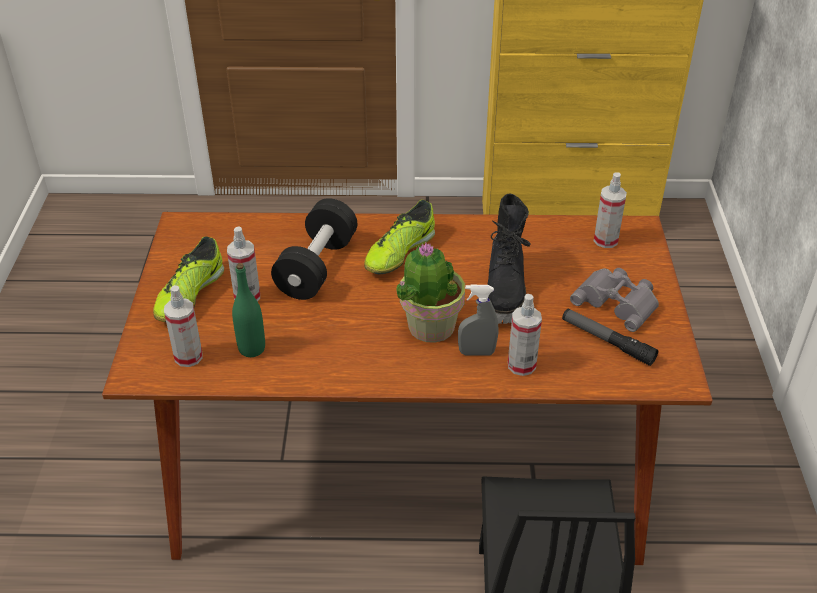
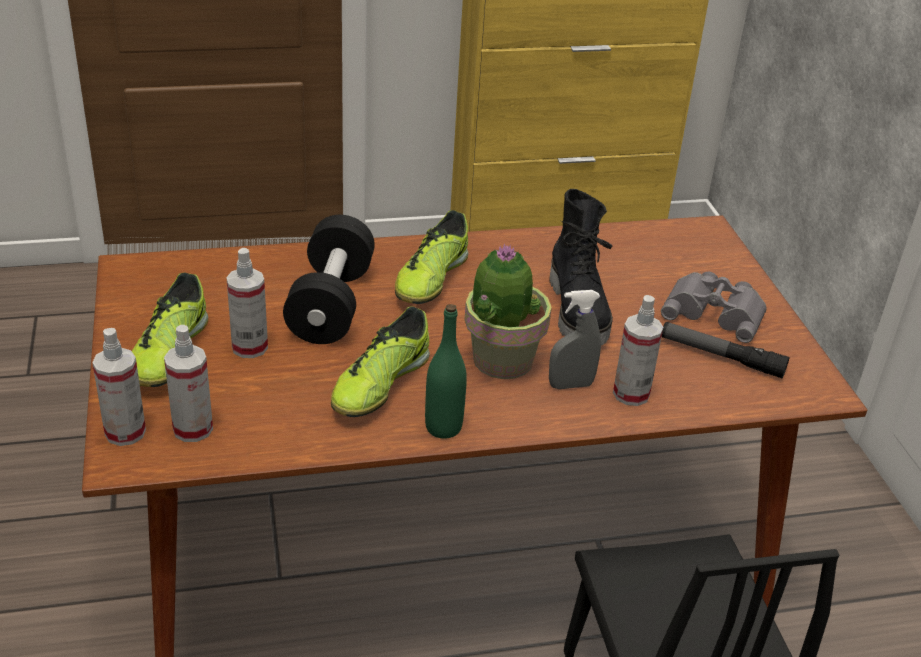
camera: 15 degrees left, 5 degrees down
(252, 349) = (277, 410): green bottle -> green bottle (443, 427)
(332, 336) = (380, 384): none -> shoe
(605, 240) = (674, 246): spray bottle -> spray bottle (125, 432)

